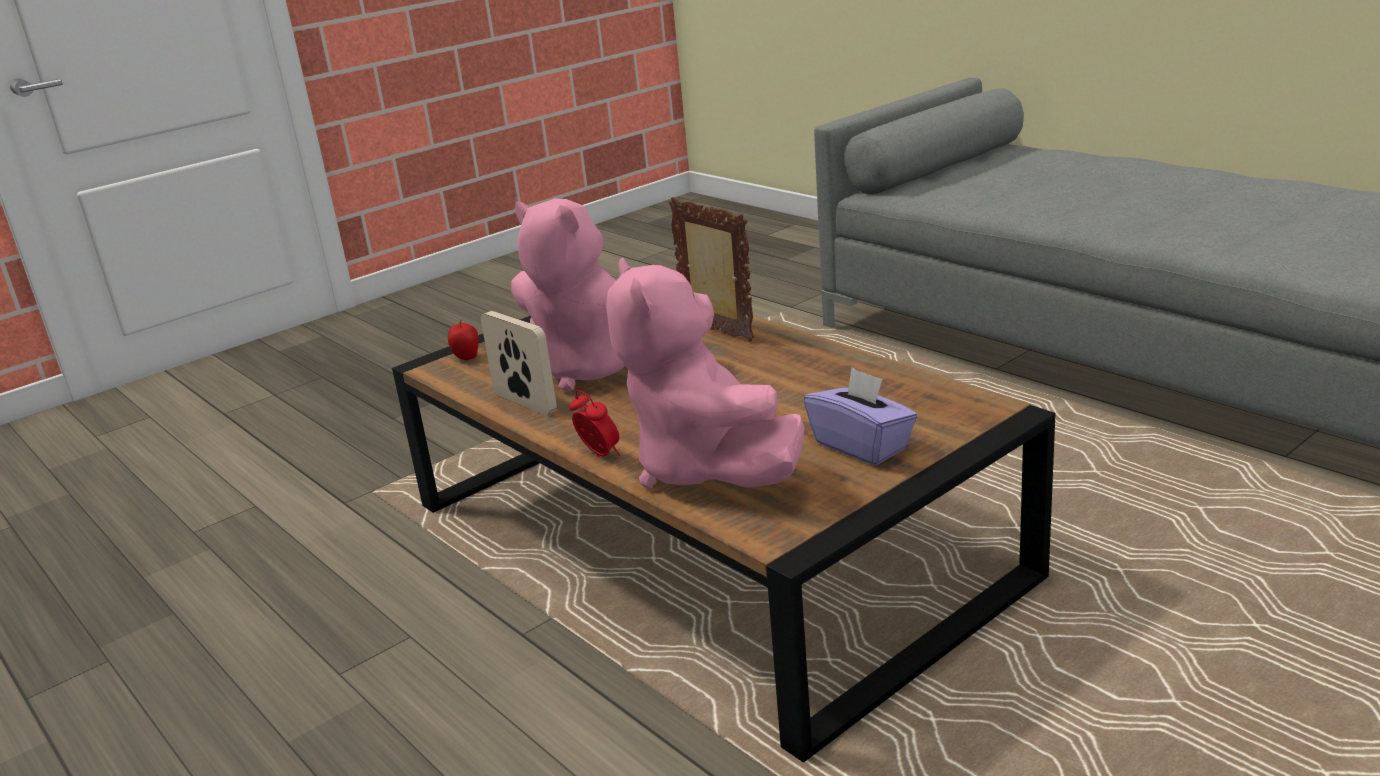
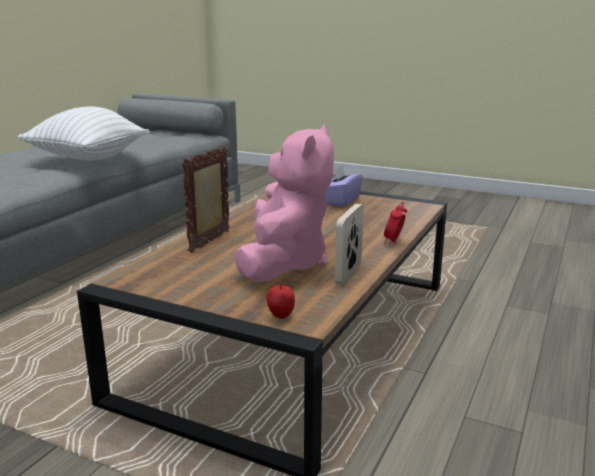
camera: 115 degrees left, 5 degrees down
(707, 469) = (385, 221): pink plush toy -> none
(1137, 218) = (88, 159): none -> white pillow

